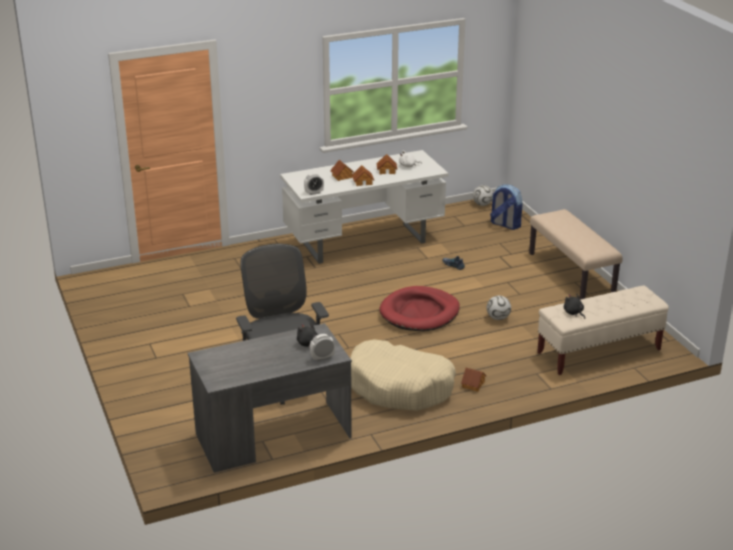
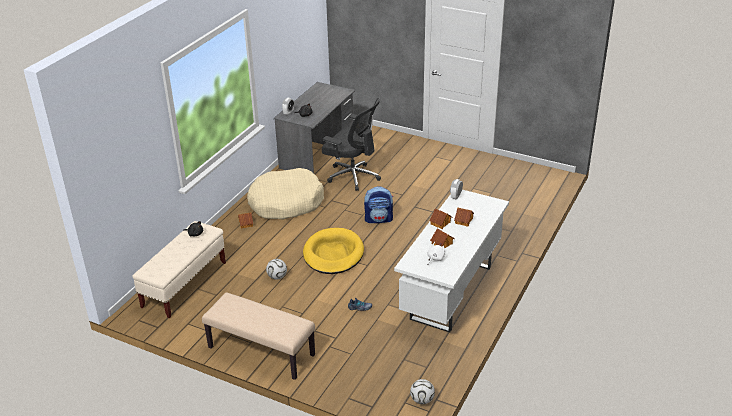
camera: 140 degrees right, 5 degrees up
(419, 312) = (333, 254): red dog bed -> yellow dog bed
(505, 224) = (372, 382): backpack -> backpack (379, 219)

